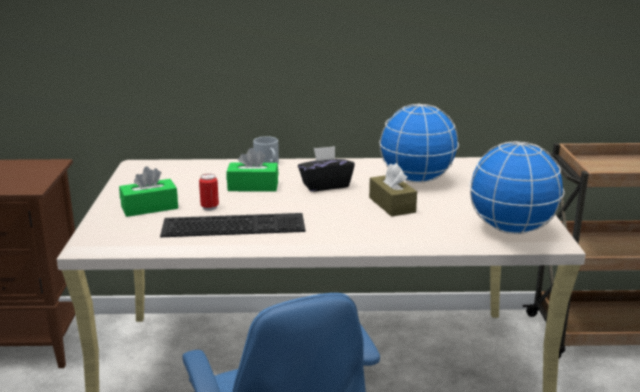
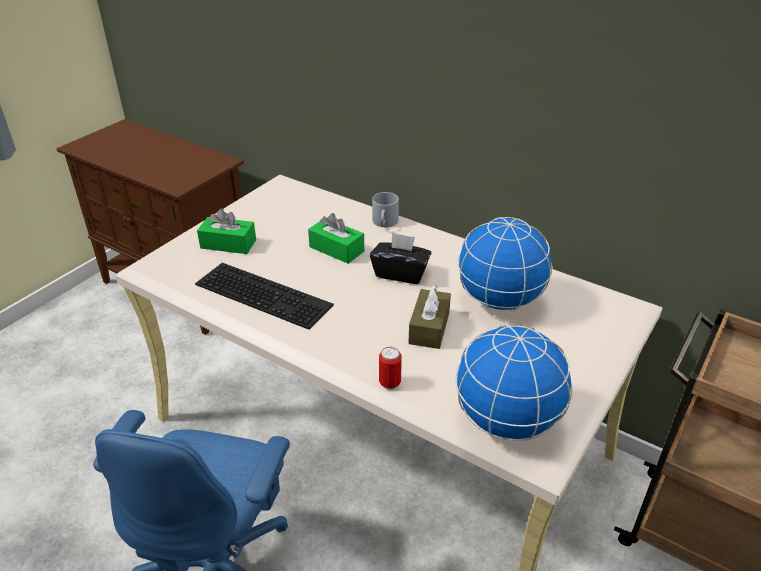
camera: 35 degrees right, 15 degrees up
(209, 207) = (271, 263): can -> can (390, 383)

